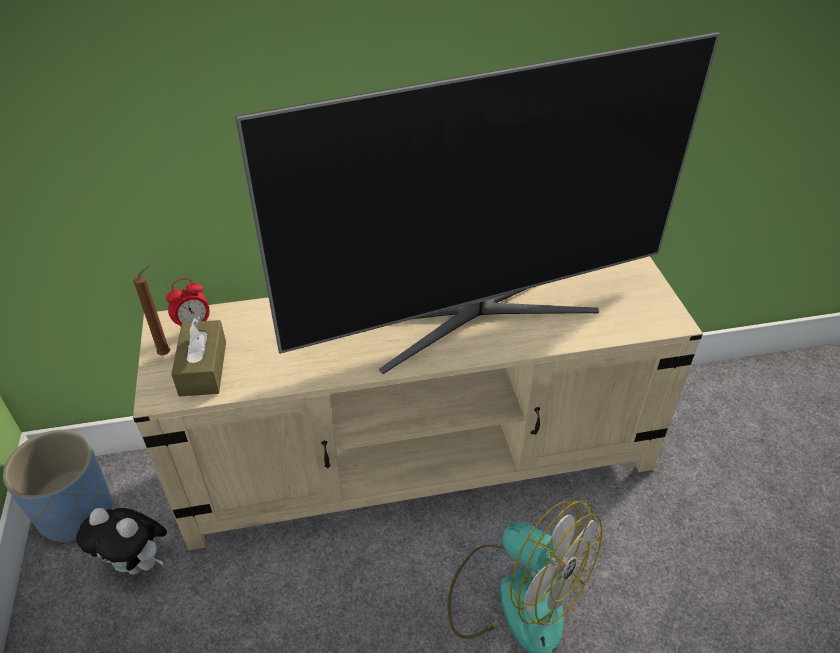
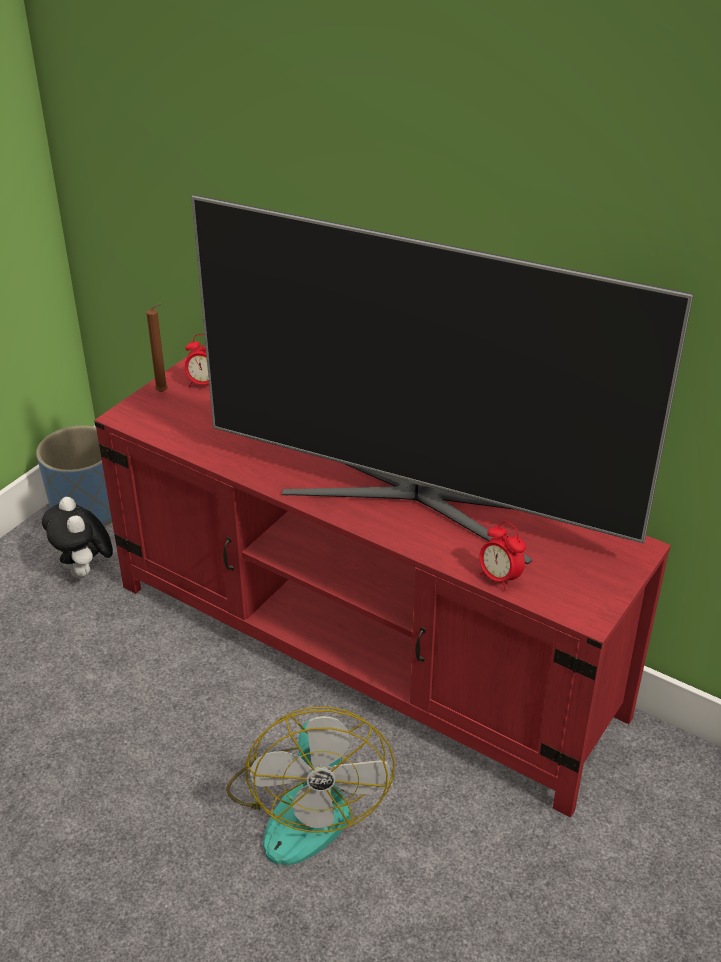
camera: 45 degrees right, 5 degrees down
(203, 368) = (172, 415): brown tissue box -> none
(421, 459) = (364, 650): beige tv stand -> red tv stand
(598, 333) = (499, 578): none -> alarm clock

